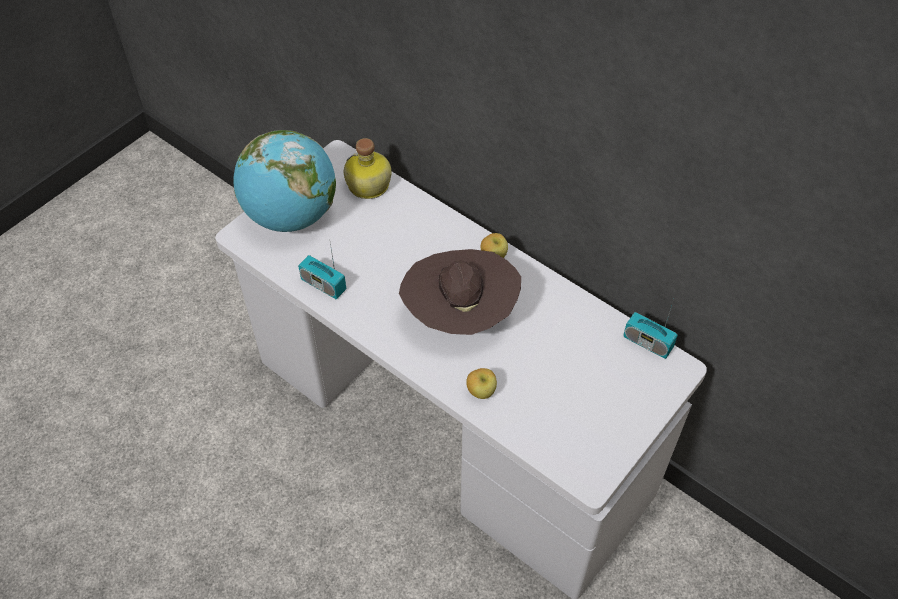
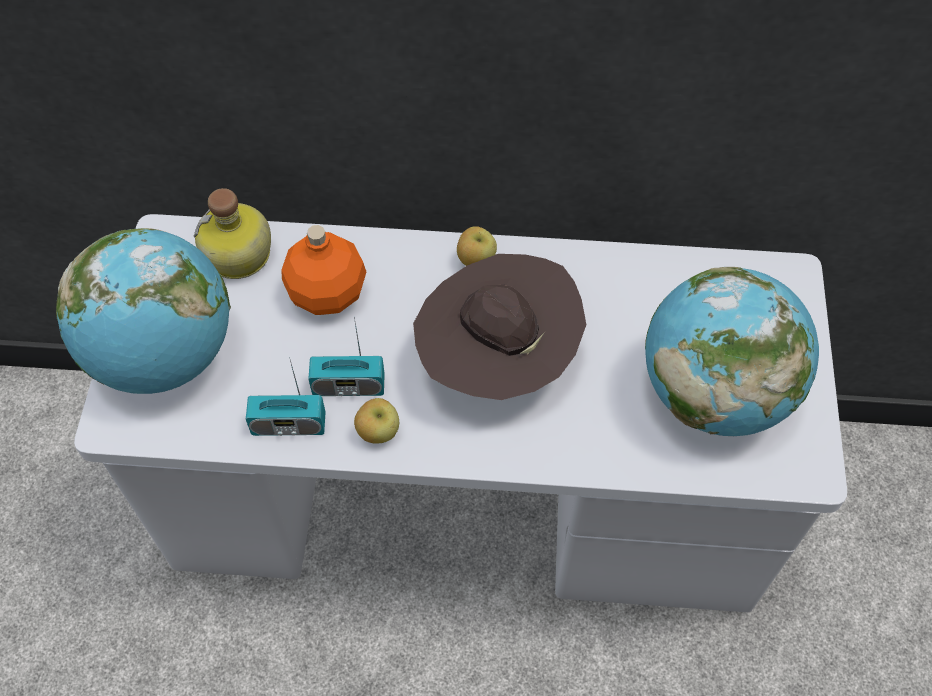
camera: 35 degrees left, 5 degrees up
(398, 230) = (328, 294): none -> orange bottle
(481, 391) = (602, 442): apple -> apple (378, 432)
(570, 404) = (714, 392): none -> globe
(647, 343) = (734, 265): radio -> radio (349, 386)

